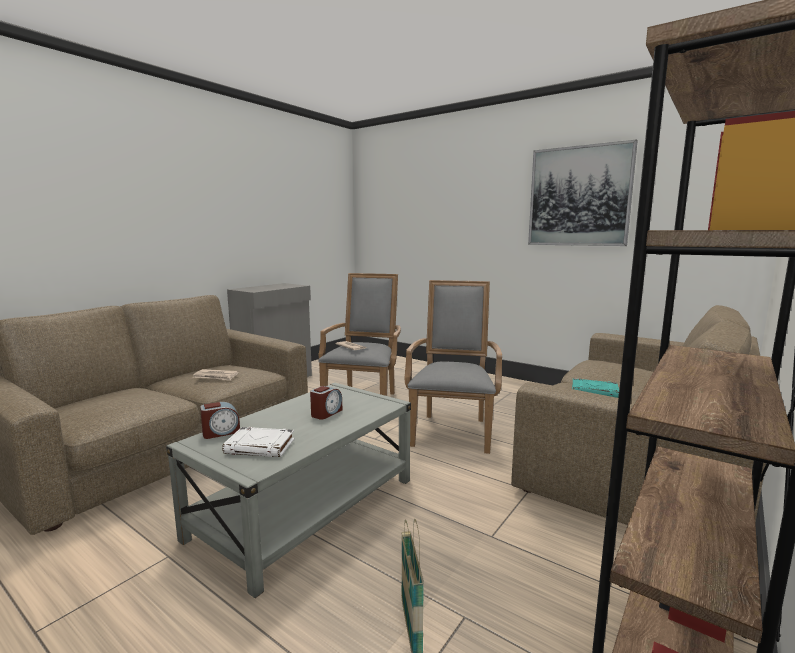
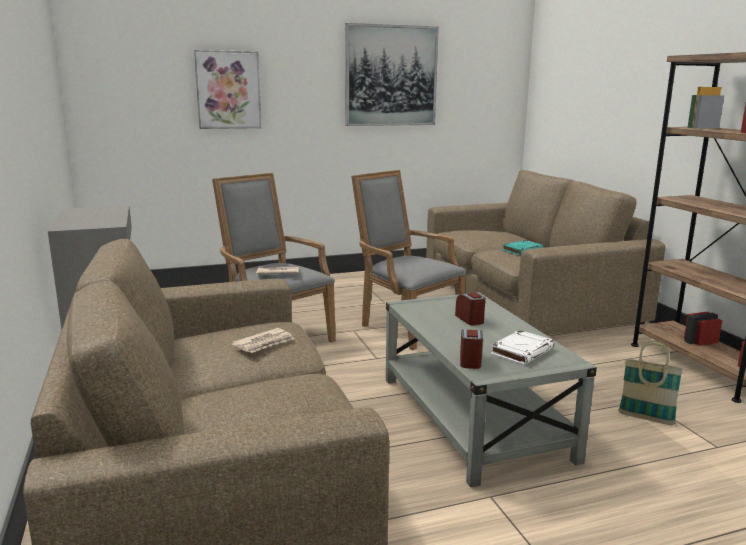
camera: 55 degrees left, 5 degrees up
(440, 215) = (228, 90): none -> picture

